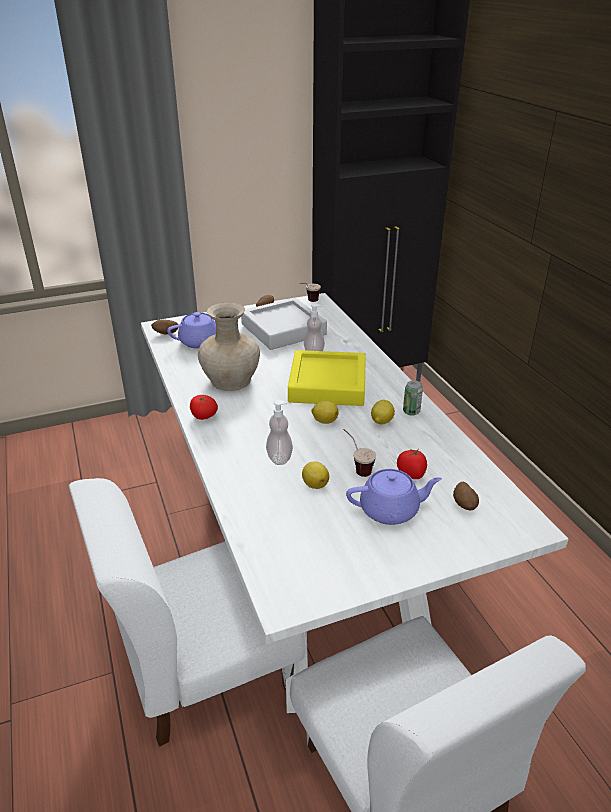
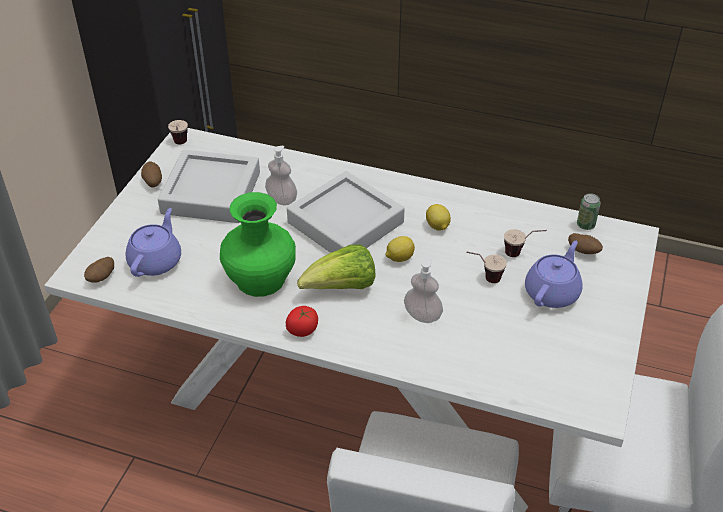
camera: 50 degrees left, 10 degrees up
(231, 380) = (261, 279): beige vase -> green vase
(262, 412) = (342, 288): none -> lettuce
(315, 484) = (480, 315): lemon -> none
(327, 384) = (345, 222): yellow tray -> grey tray
(411, 412) = (442, 202): can -> can (585, 225)
(411, 474) = (521, 254): tomato -> cup

